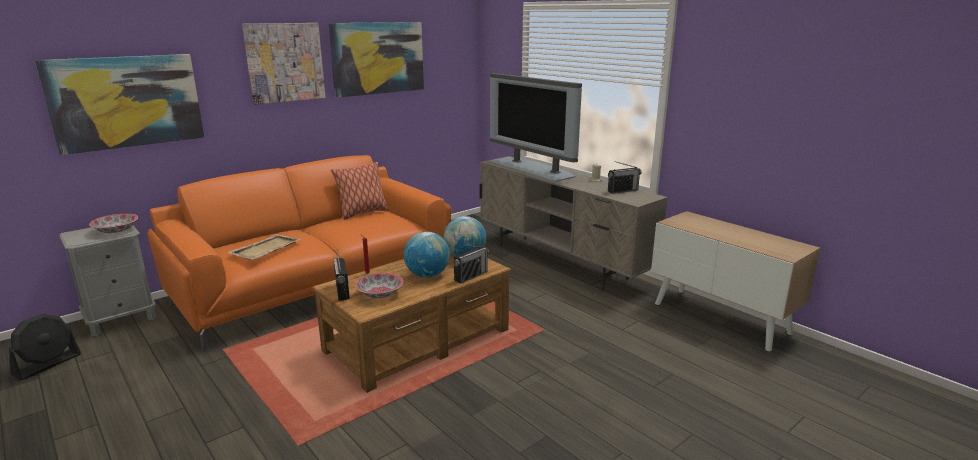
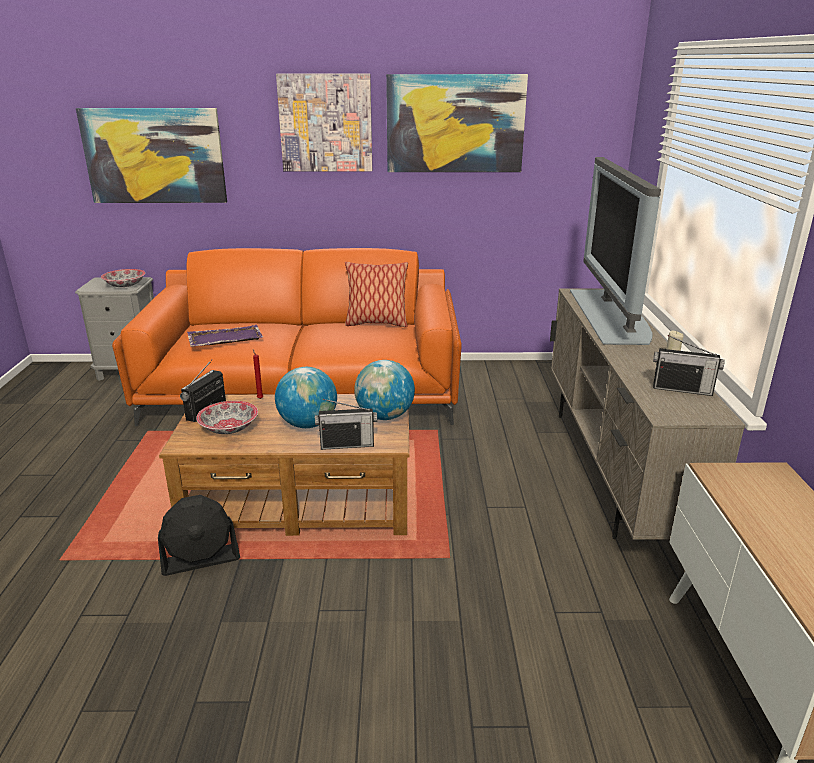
camera: 40 degrees right, 5 degrees up
(47, 364) = (44, 393): black fan -> black fan (201, 560)
(265, 249) = (224, 338): beige tray -> purple tray

